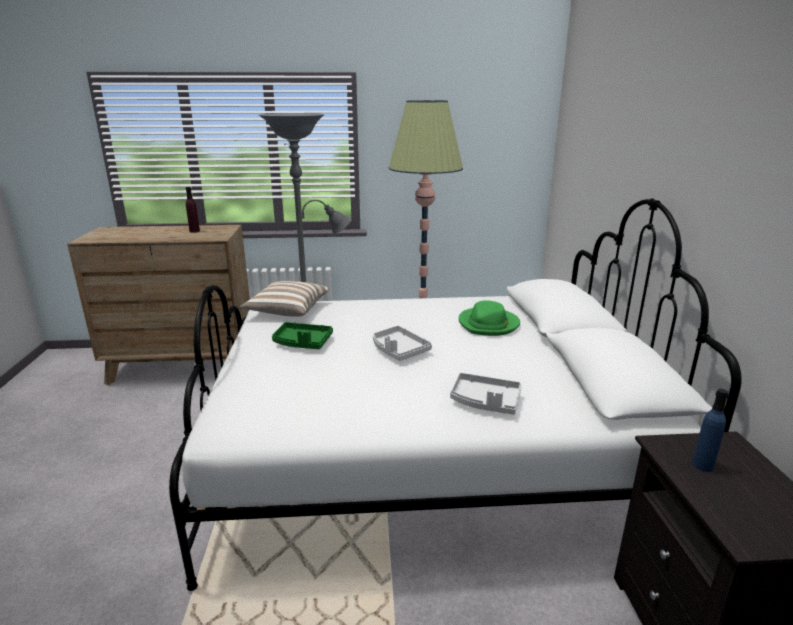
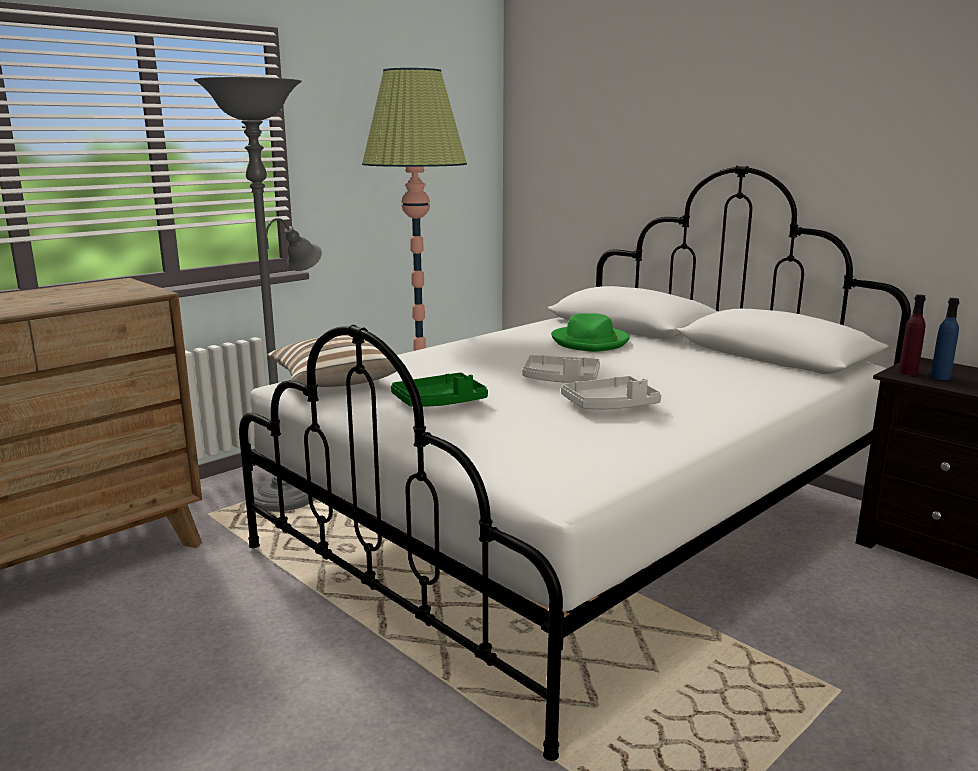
camera: 40 degrees left, 5 degrees down
(194, 231) = (72, 292): purple bottle -> purple bottle (908, 372)
(485, 402) = (728, 392): grey tray -> grey tray (610, 406)

